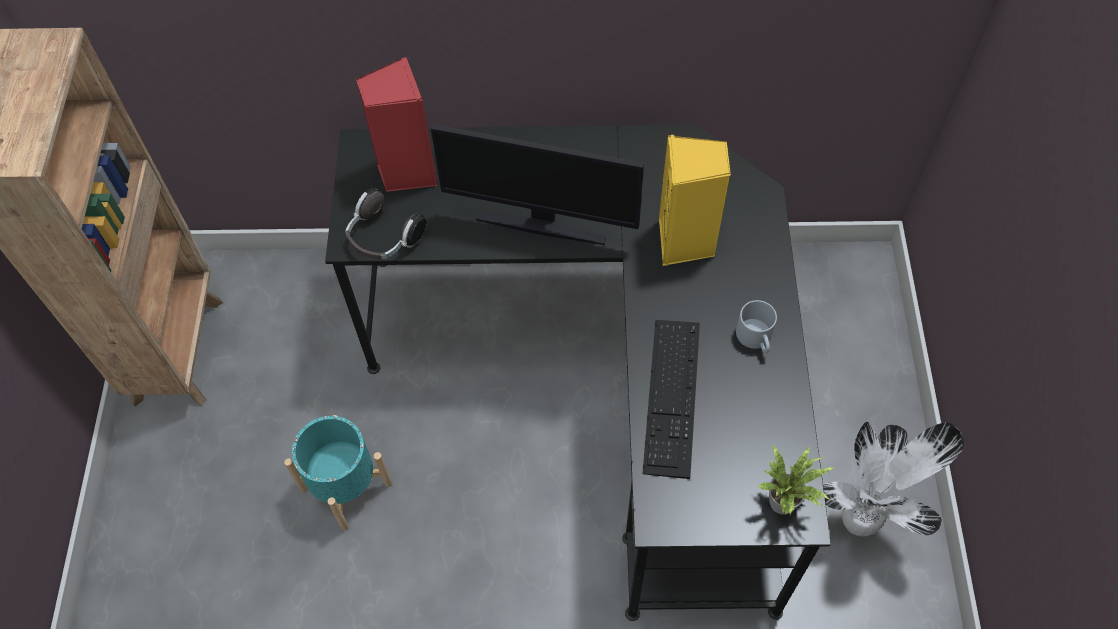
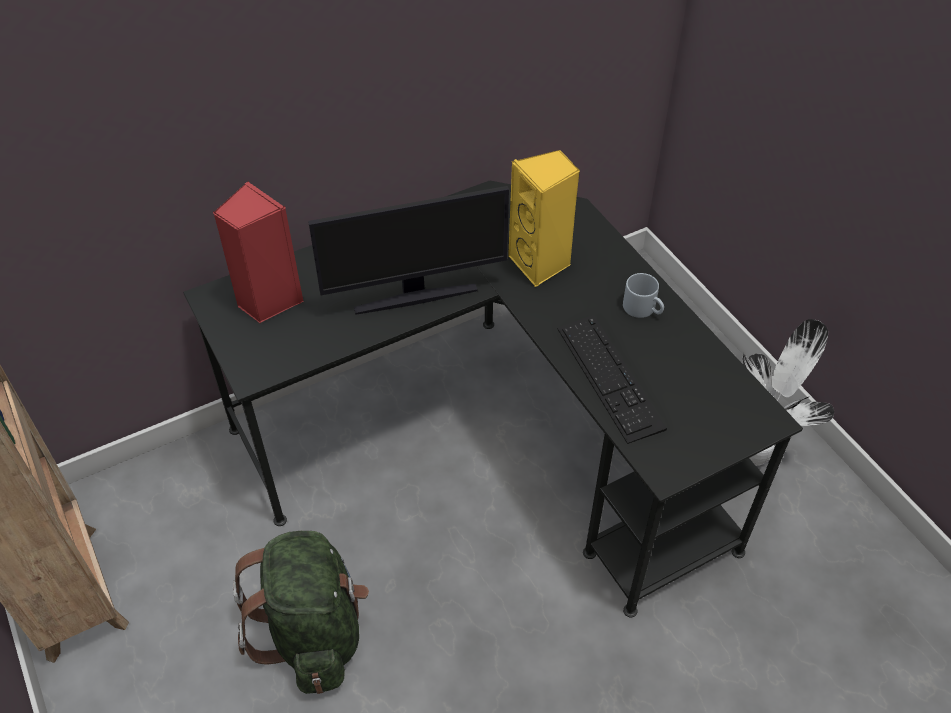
camera: 30 degrees left, 10 degrees down
(345, 486) = (314, 632): turquoise planter -> green backpack
(384, 238) = (281, 360): headphones -> none
(786, 502) = (749, 413): potted plant -> none

